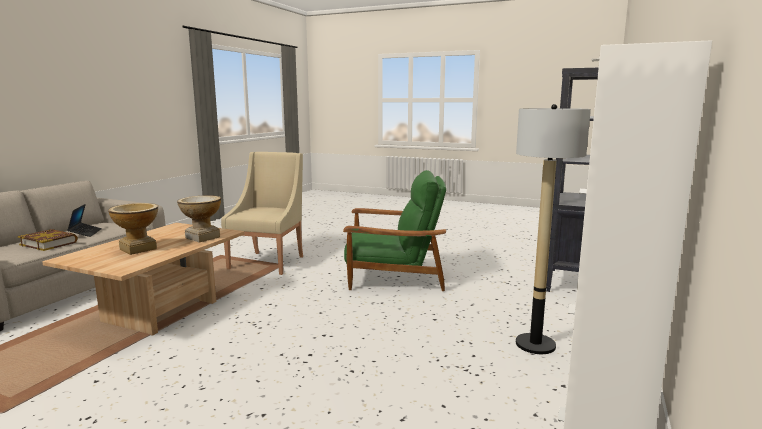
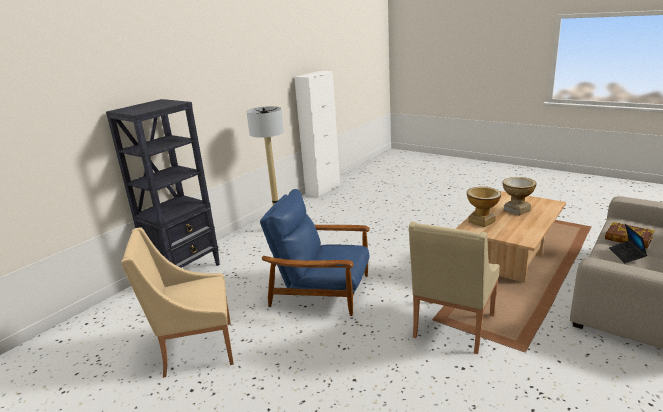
camera: 165 degrees left, 10 degrees up
(394, 276) = (322, 290): green armchair -> blue armchair
(467, 245) = (195, 349): none -> beige armchair

